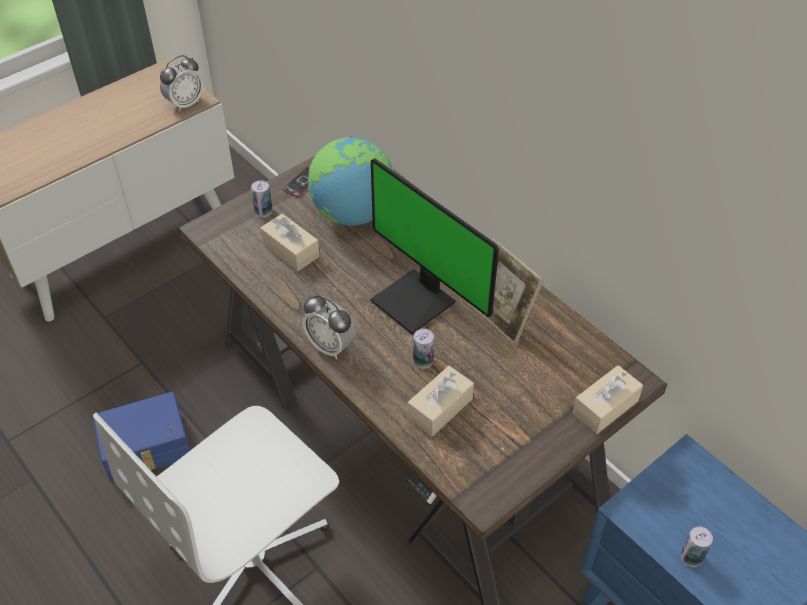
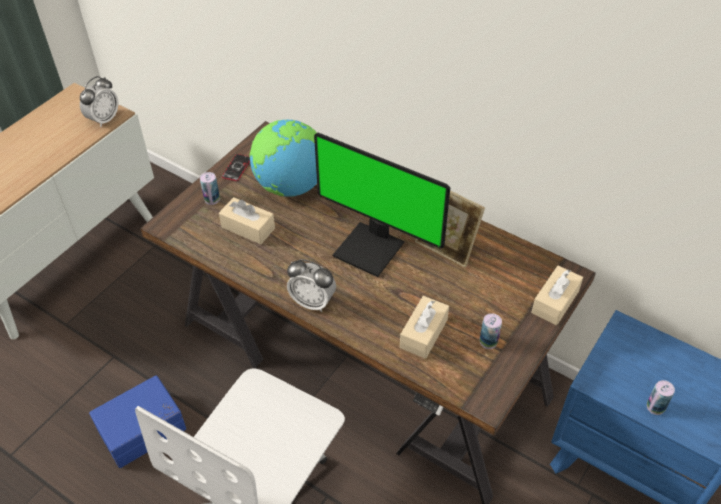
camera: 15 degrees left, 0 degrees up
(423, 361) = (395, 297): can -> can (488, 342)

